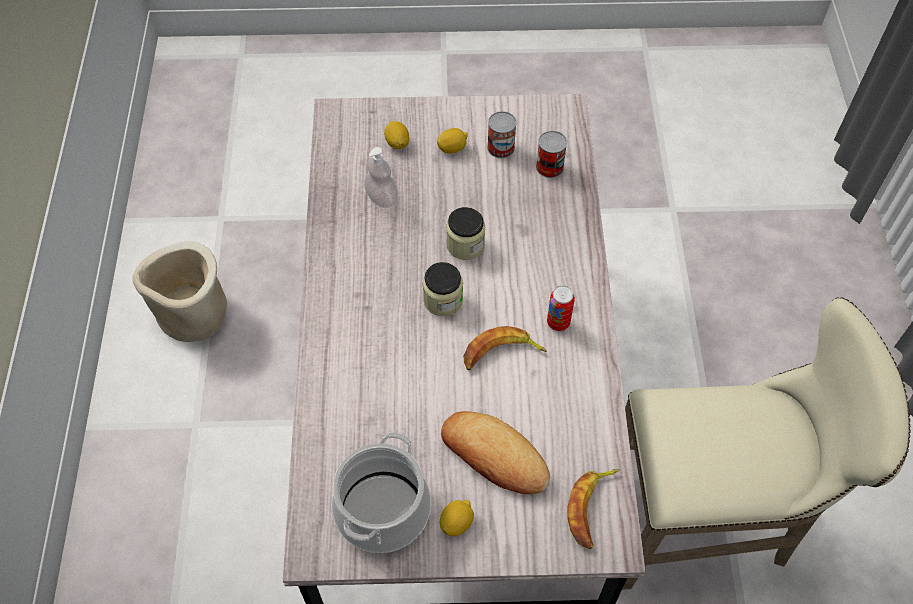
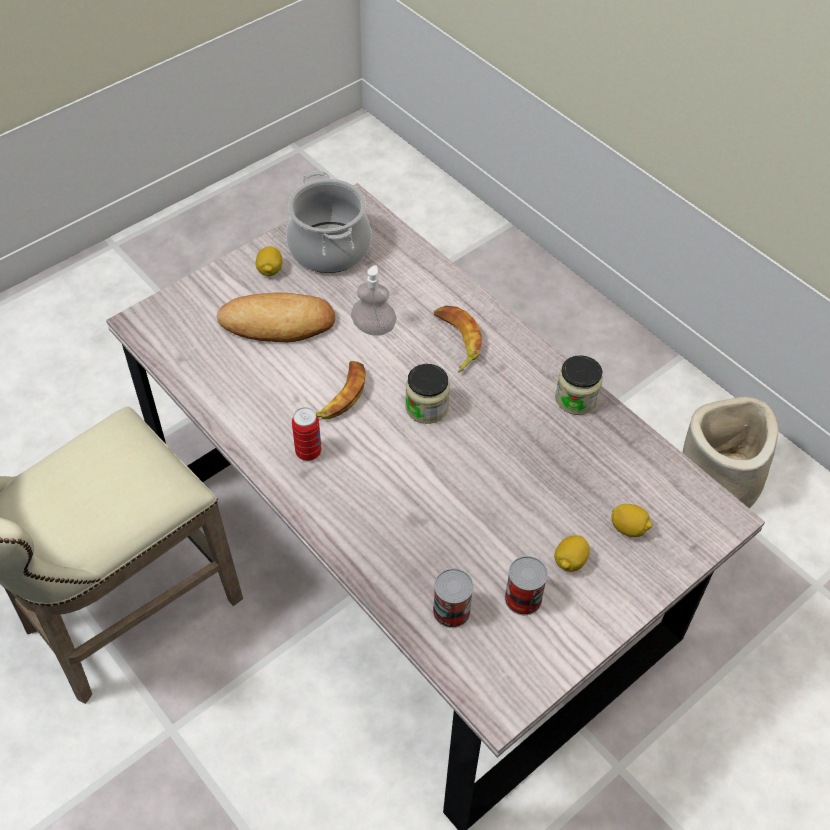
camera: 140 degrees right, 5 degrees down
(381, 198) = (577, 461): soap dispenser -> soap dispenser (373, 328)
(465, 245) = (455, 468): jar -> jar (576, 399)
(591, 509) = (174, 333): banana -> banana (456, 341)

